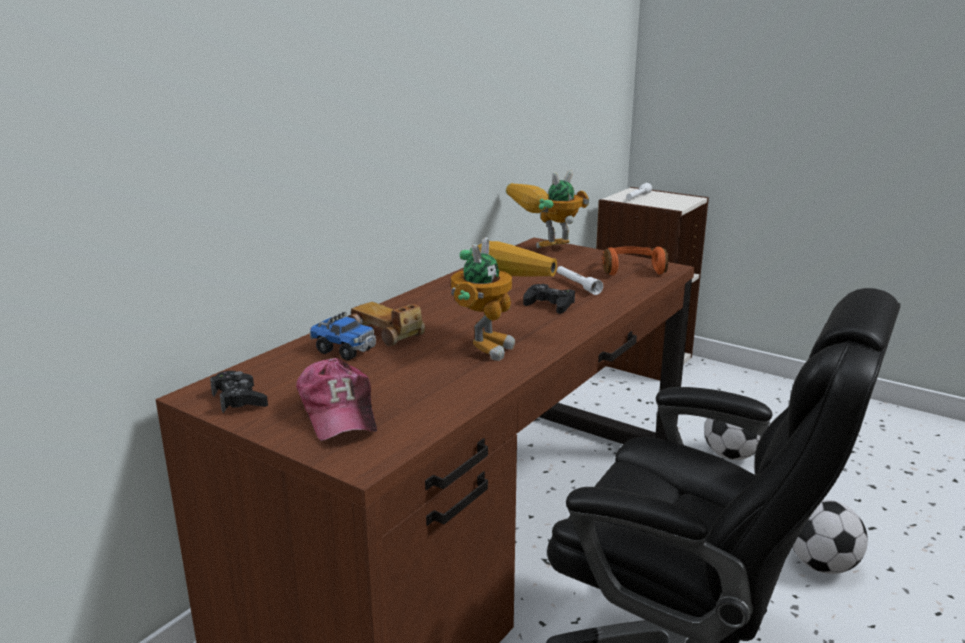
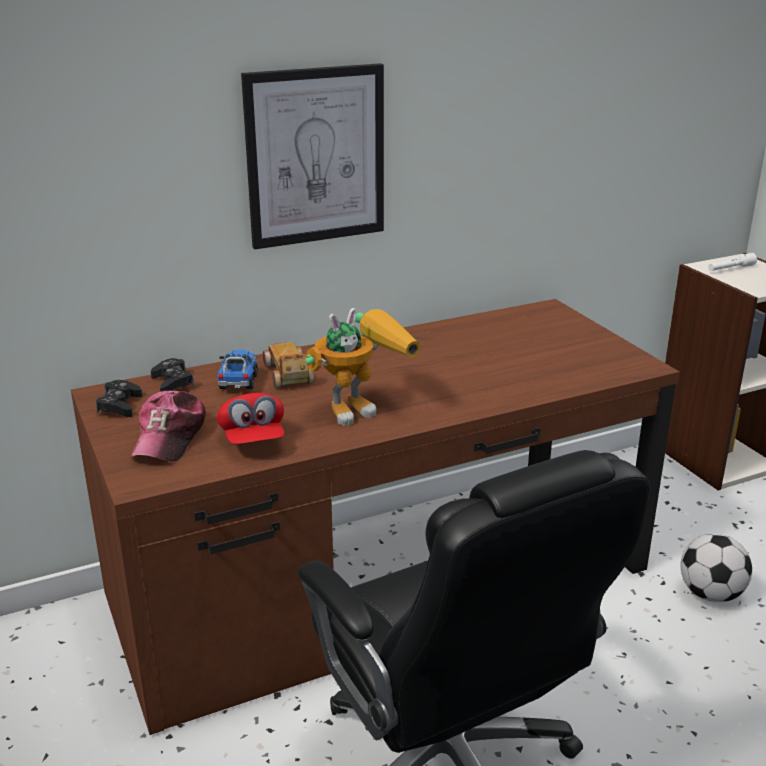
camera: 30 degrees right, 5 degrees up
(345, 350) = (238, 382): toy truck -> toy truck turned 150 degrees counterclockwise
(365, 104) = (315, 156): none -> picture
(428, 392) = (252, 439): none -> red cap
(546, 252) = (542, 319): toy robot -> none
(550, 305) = (464, 380): black game controller -> black game controller (172, 383)
(577, 285) = (520, 365): white flashlight -> none
(631, 270) = (602, 360): orange headphones -> none
(822, 565) = (691, 740): football -> none

